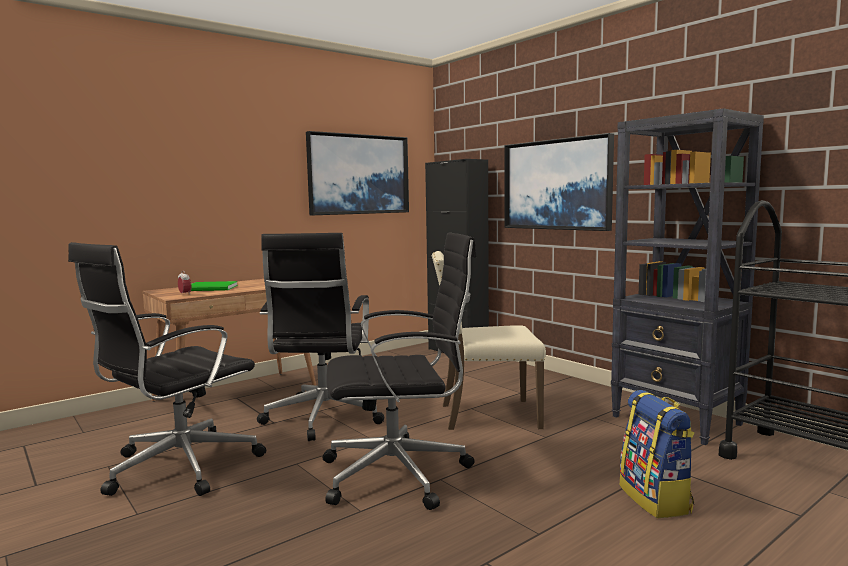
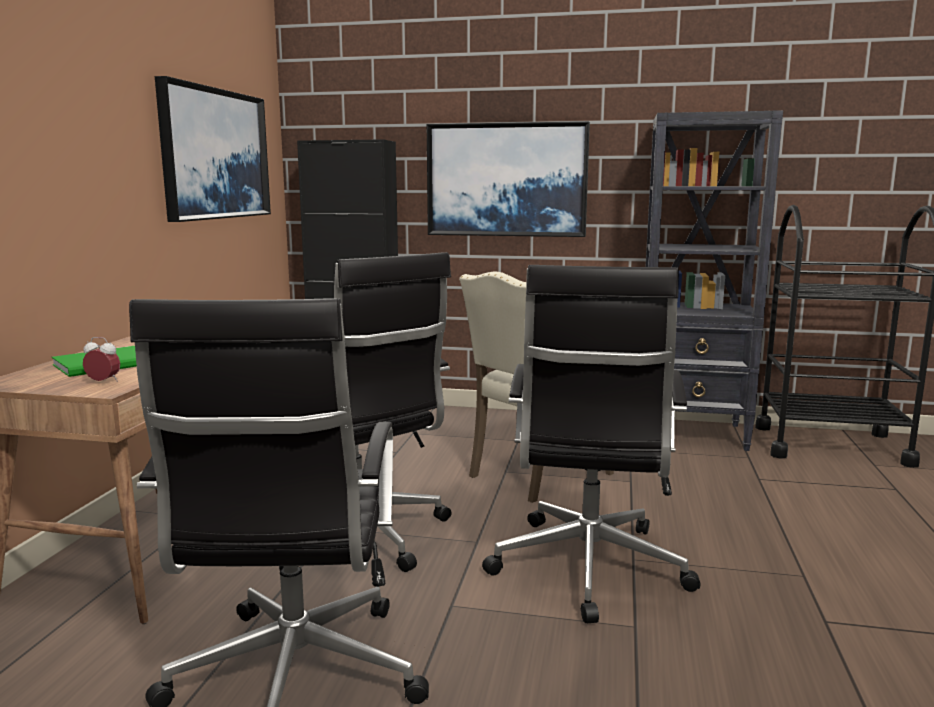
camera: 40 degrees left, 5 degrees up
(400, 474) = (587, 569): black office chair -> black office chair turned 150 degrees clockwise
(656, 499) = (809, 510): backpack -> none

